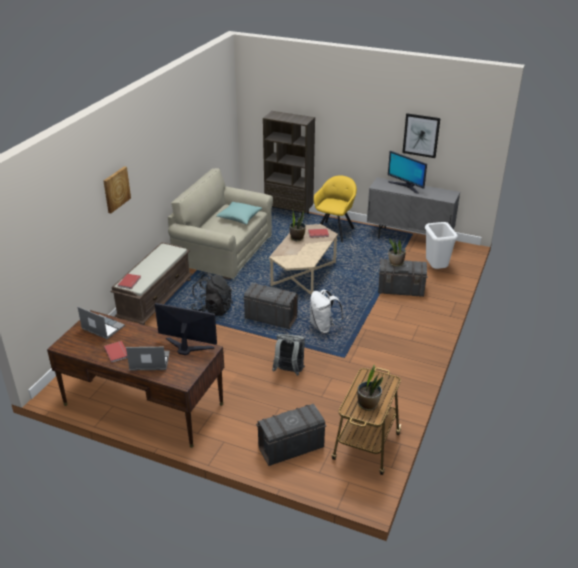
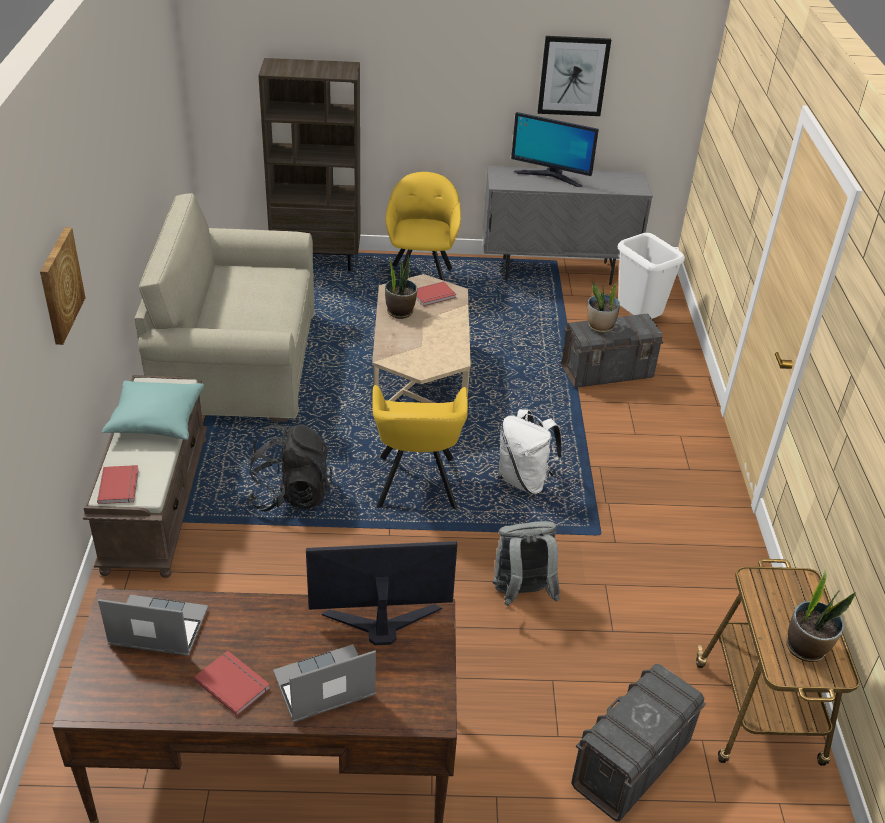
camera: 25 degrees left, 5 degrees up
(239, 218) = (267, 290): turquoise pillow -> turquoise pillow (156, 420)
(271, 318) = (416, 486): grey storage box -> yellow armchair

